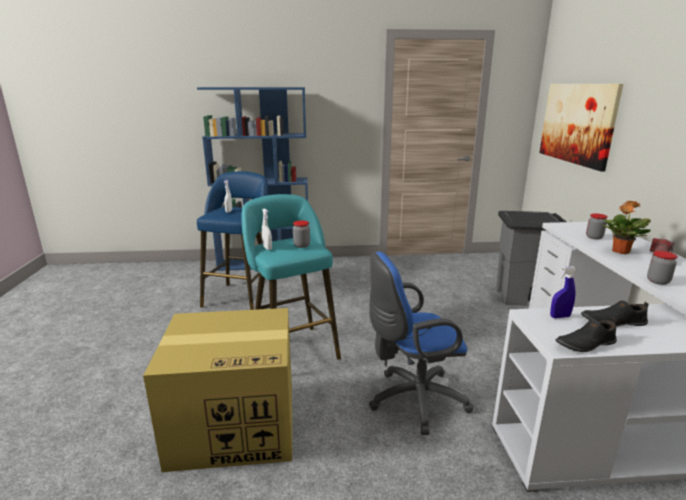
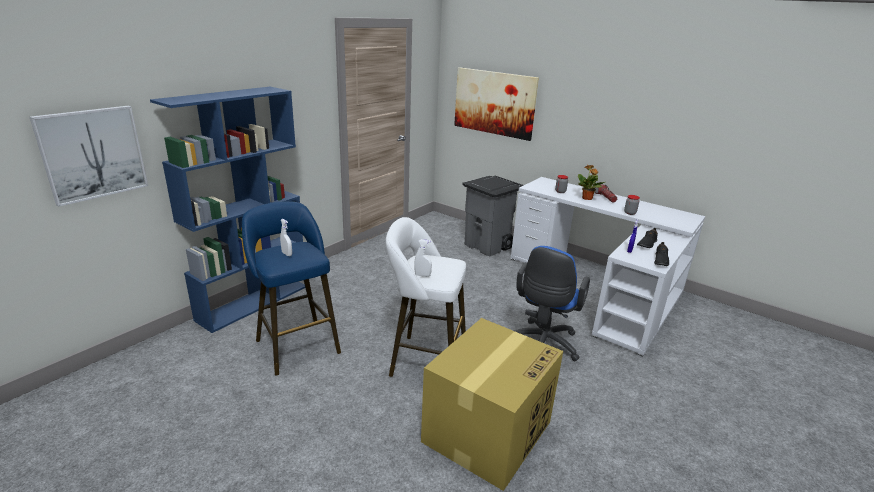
camera: 50 degrees left, 5 degrees up
(165, 120) = (93, 154): none -> picture
(292, 348) = (424, 360): turquoise stool -> white stool
(301, 245) = (440, 262): jar -> none

